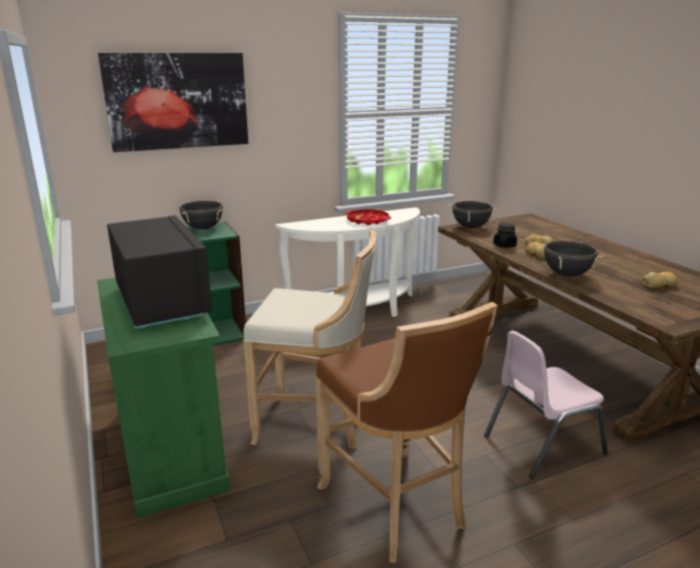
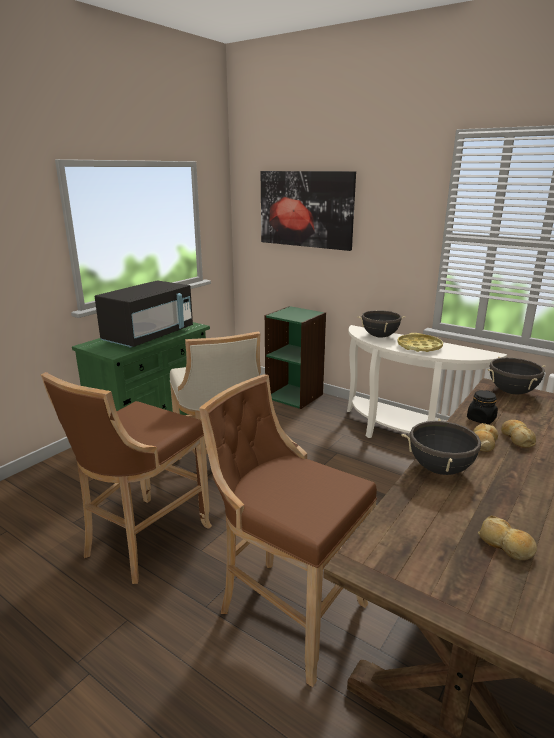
camera: 60 degrees right, 0 degrees up
(203, 228) = (300, 312): black cooking pot -> black cooking pot (379, 336)
(367, 221) = (419, 347): red tray -> yellow tray
(542, 444) = (287, 610): pink chair -> brown stool

